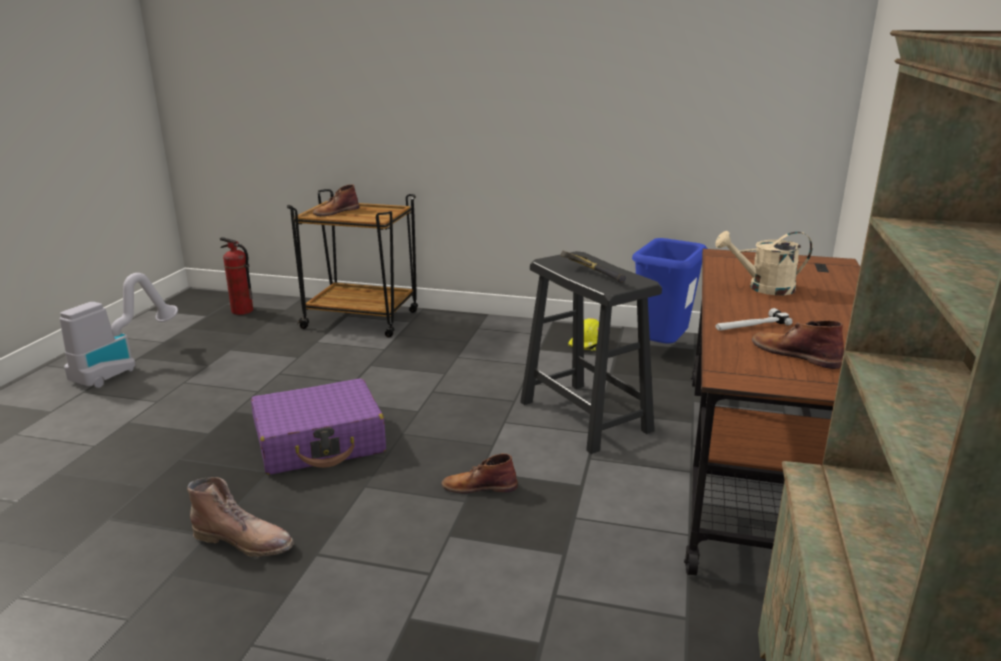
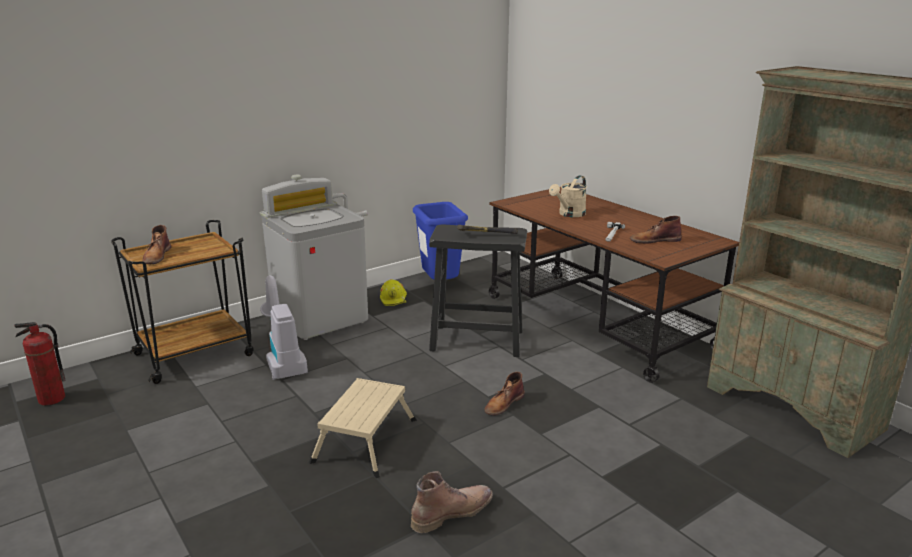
camera: 50 degrees left, 0 degrees up
(122, 367) = (42, 500): vacuum cleaner -> vacuum cleaner (282, 359)
(320, 442) = (365, 440): purple suitcase -> beige step ladder
(496, 333) = (322, 318): none -> grey washing machine

